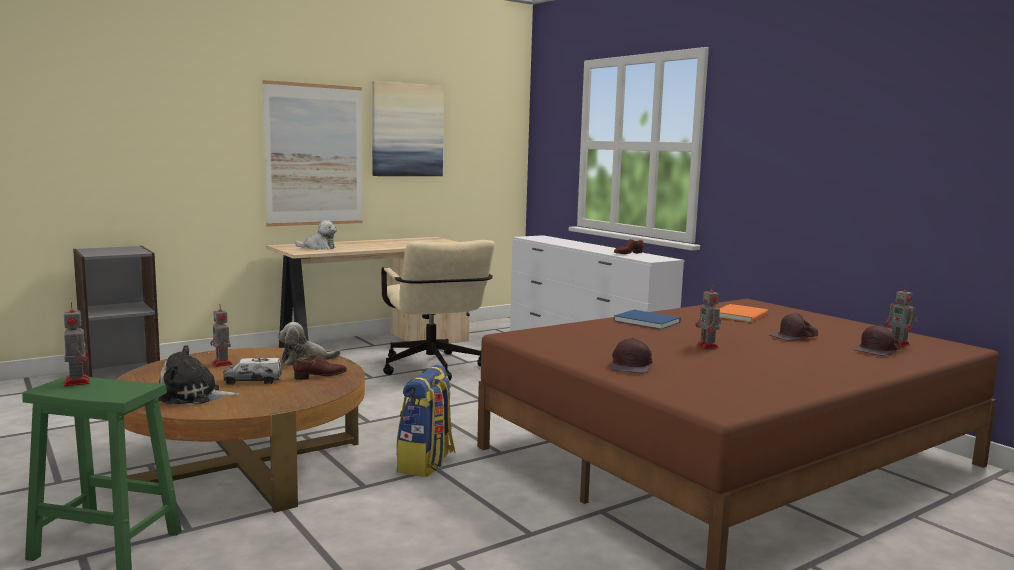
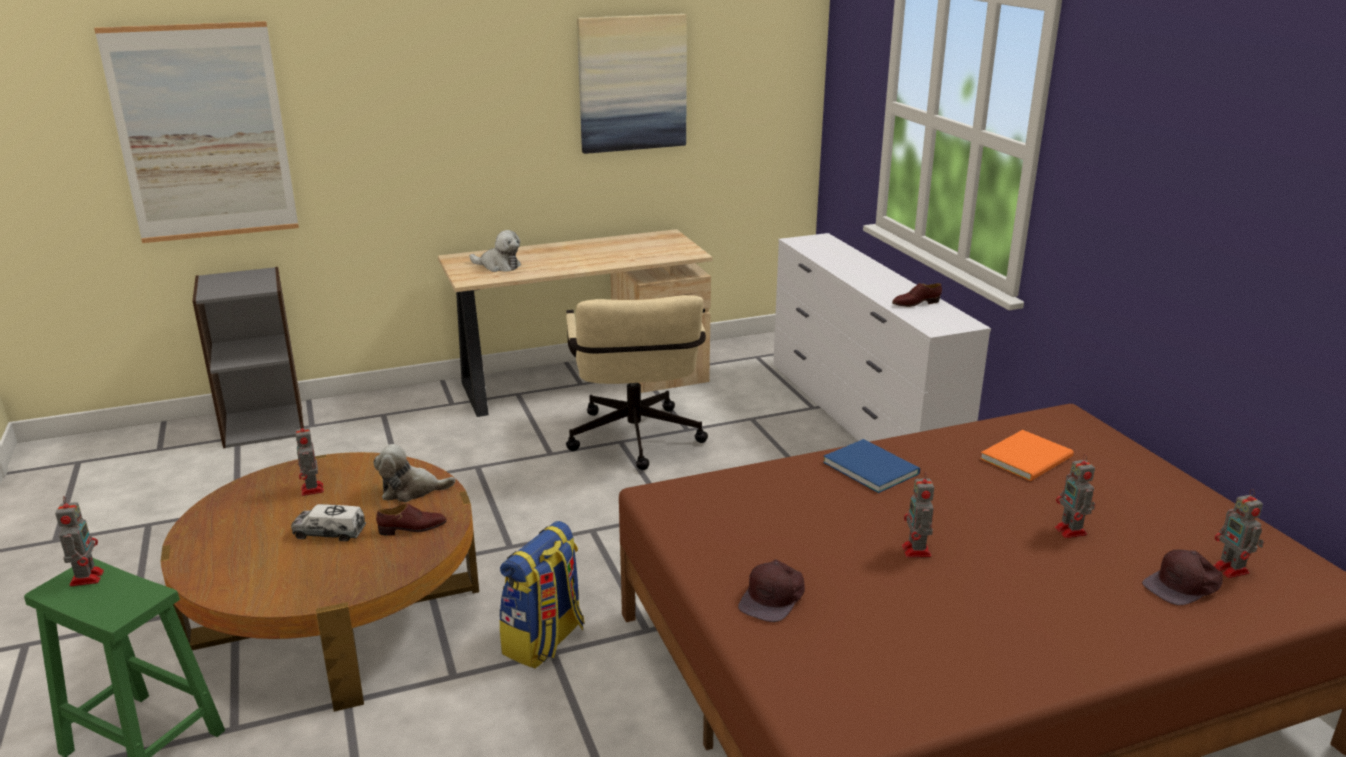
camera: 15 degrees right, 15 degrees up
(193, 396) = (249, 562): plush toy -> none
(314, 155) = (497, 131): picture -> picture (203, 133)
(794, 337) = (1071, 532): brown cap -> toy robot

